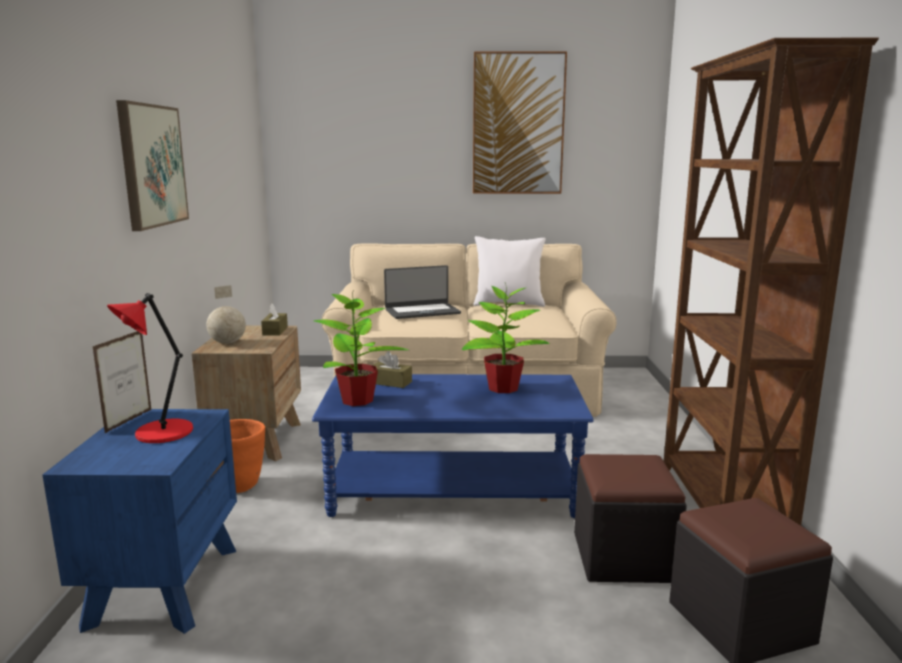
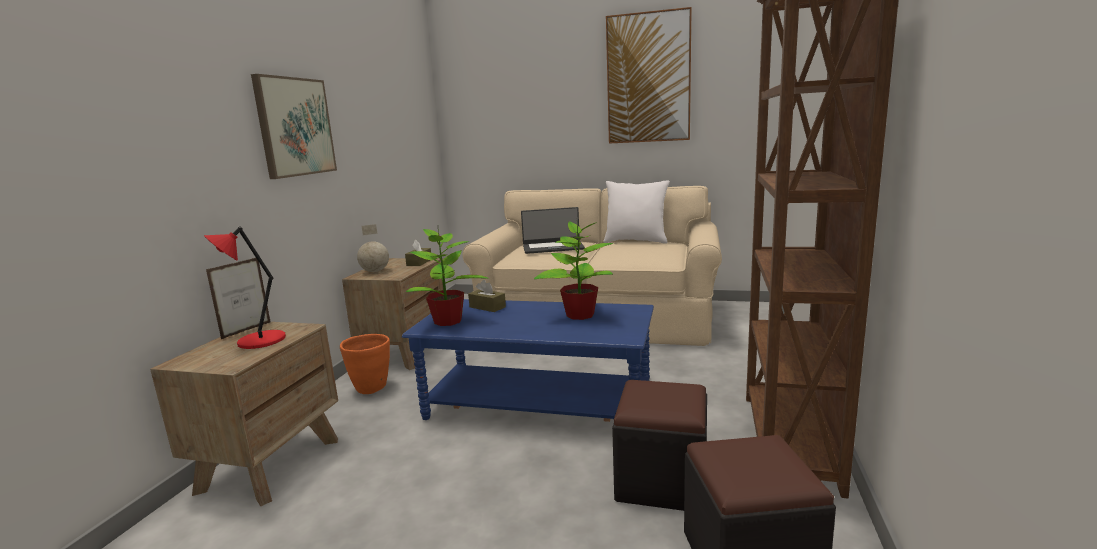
camera: 15 degrees right, 0 degrees up
(164, 585) = (270, 464): blue nightstand -> brown nightstand

